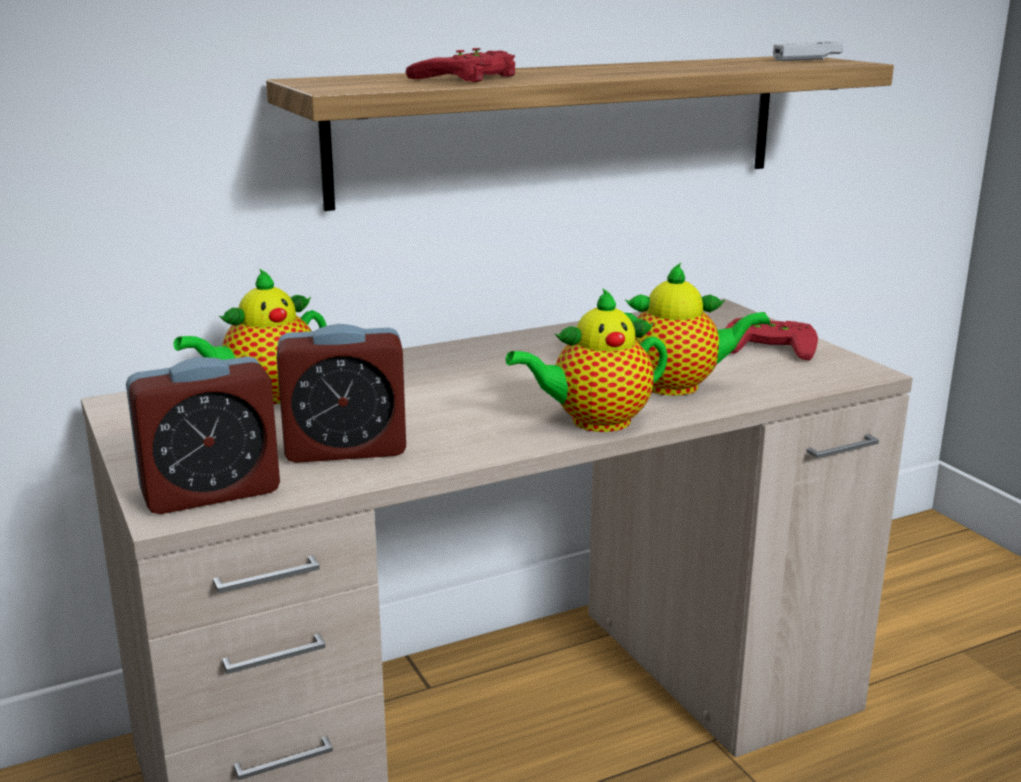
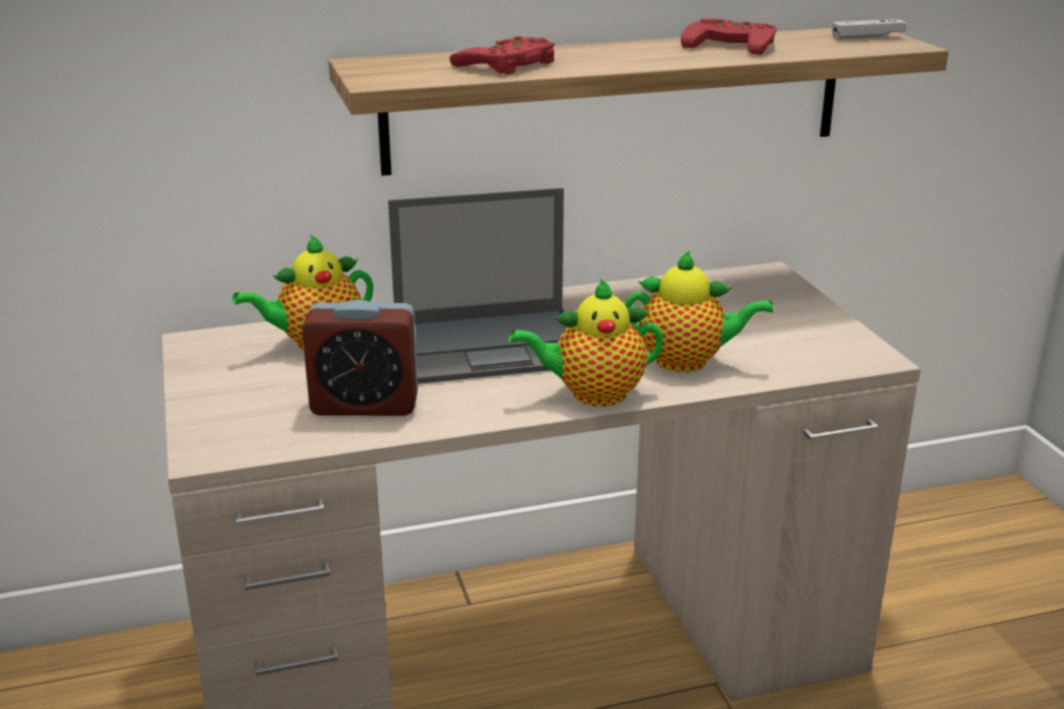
camera: 10 degrees right, 5 degrees up
(211, 492) = (241, 438): alarm clock -> none
(465, 385) = (493, 345): none -> laptop
(770, 345) = (799, 321): red game controller -> red game controller (733, 44)

